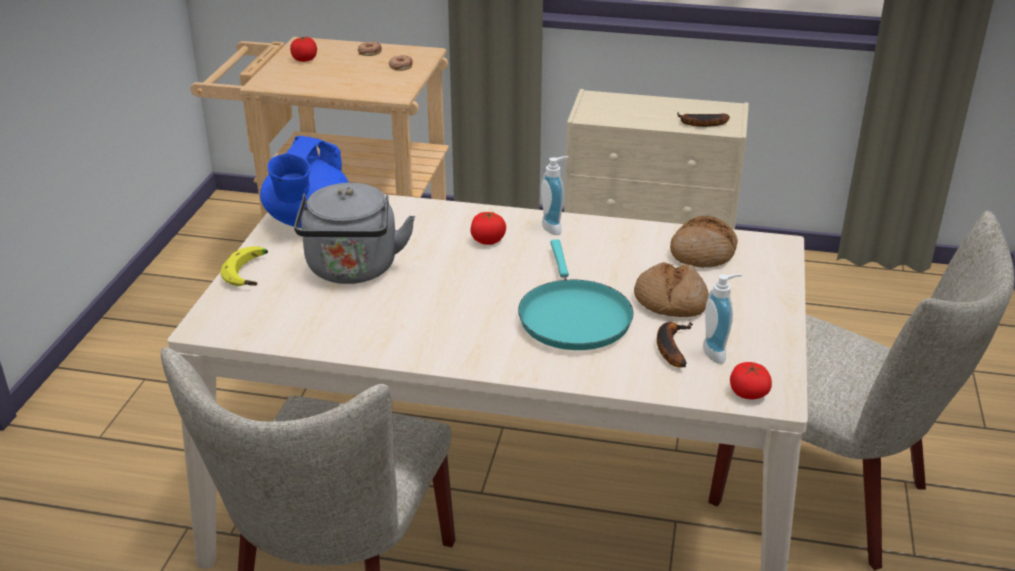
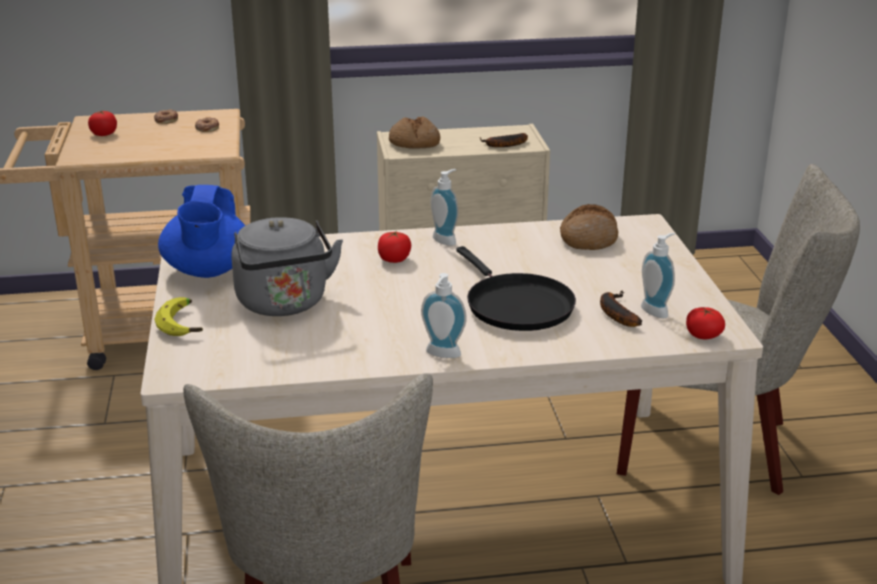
camera: 20 degrees left, 5 degrees down
(461, 358) = (442, 355): none -> soap dispenser
(572, 316) = (515, 305): turquoise frying pan -> black frying pan
(670, 302) = (589, 280): bread -> bread (414, 143)

